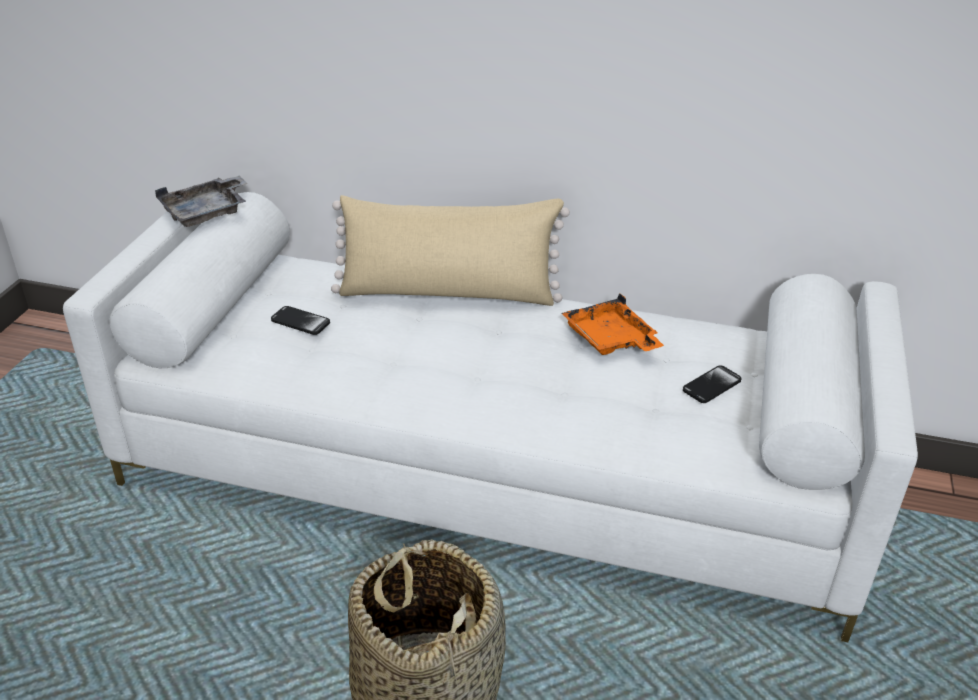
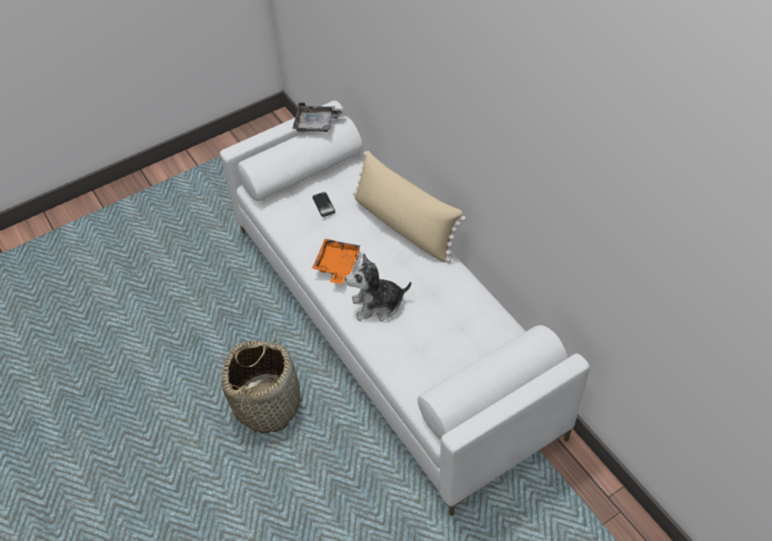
camera: 45 degrees right, 15 degrees up
(532, 391) = (377, 305): none -> plush toy
(610, 340) = (444, 300): orange tray -> orange tray (337, 265)
(711, 385) = (458, 355): phone -> none

